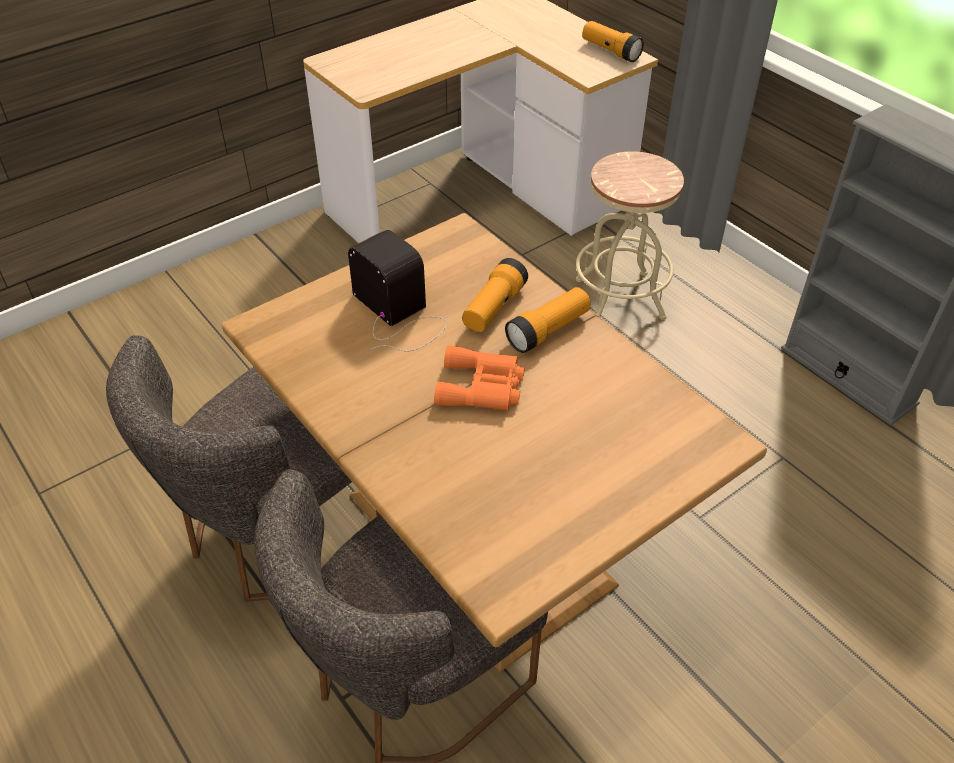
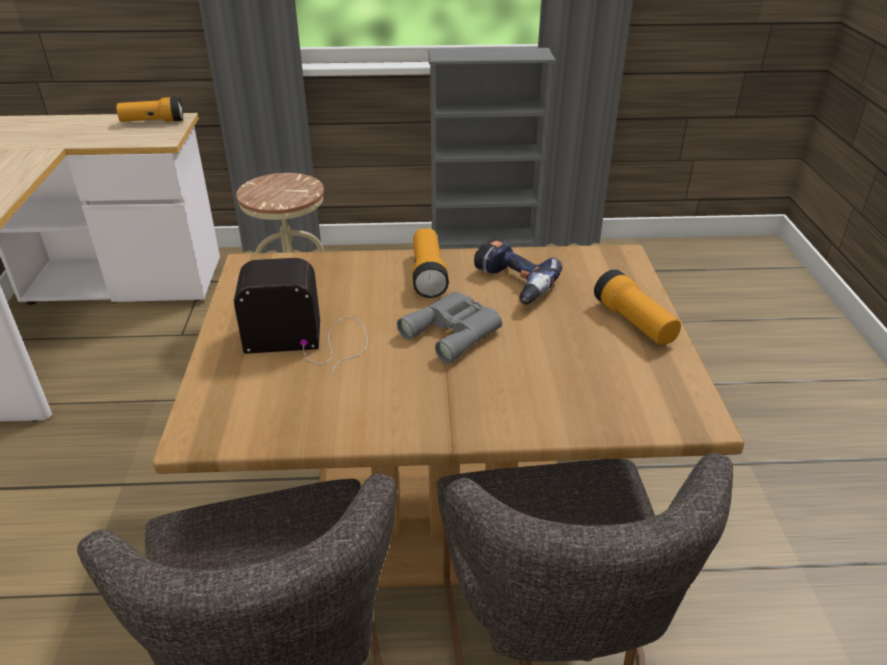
camera: 55 degrees left, 10 degrees down
(483, 387) = (455, 331): orange binoculars -> grey binoculars
(494, 308) = (368, 288): flashlight -> flashlight (634, 323)
(587, 388) = (511, 284): none -> power drill

